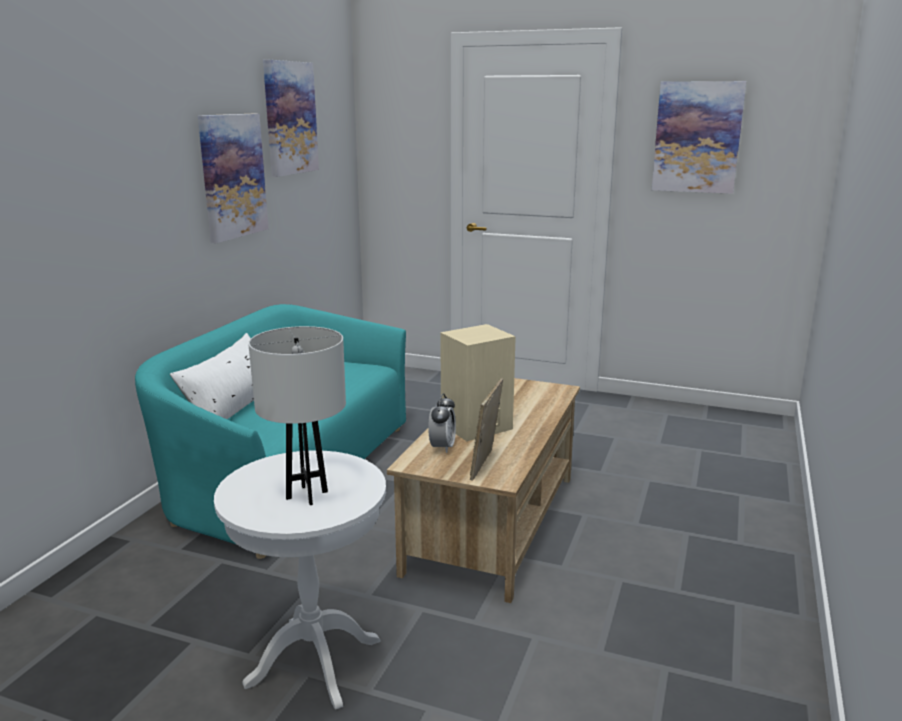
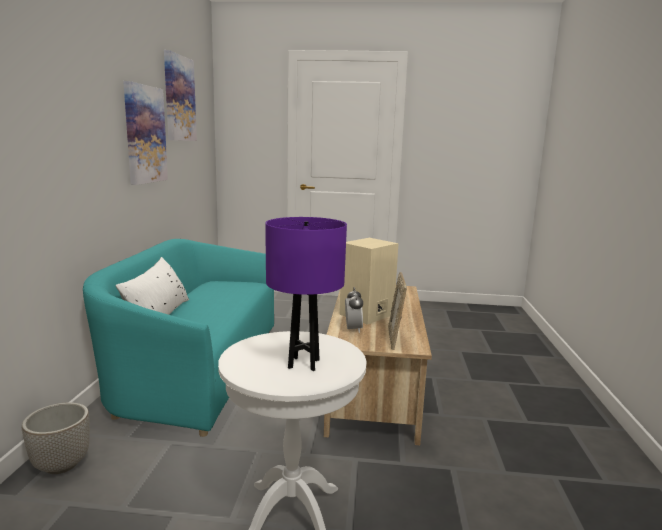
camera: 15 degrees left, 5 degrees down
(103, 571) = (61, 464): none -> planter
(307, 495) = (304, 364): white table lamp -> purple table lamp
(697, 137) = (458, 125): picture -> none

